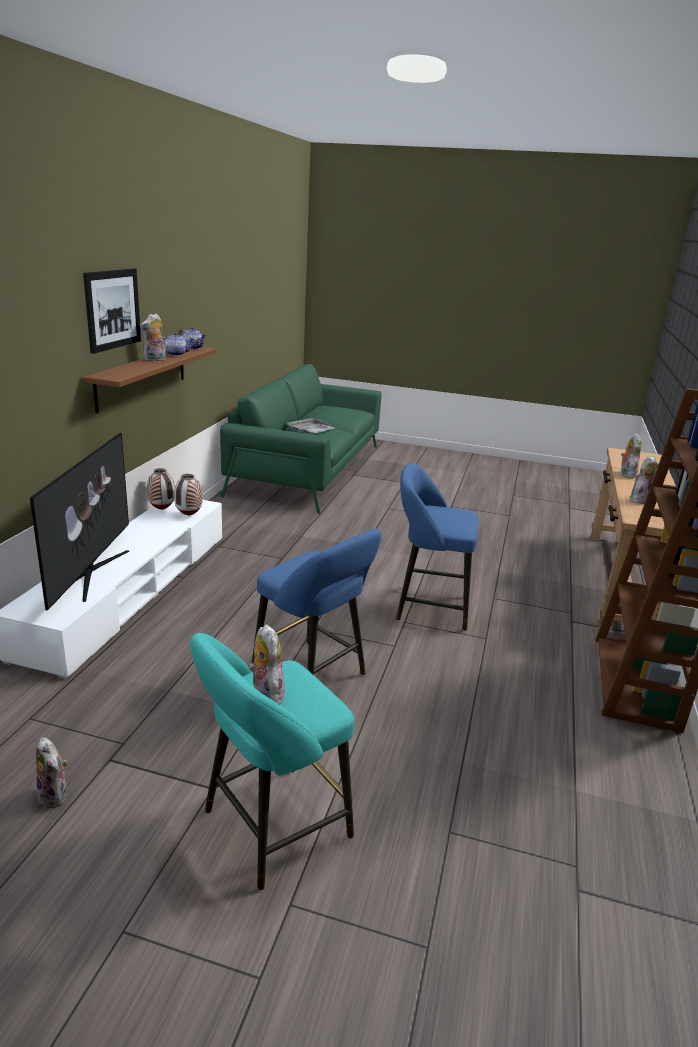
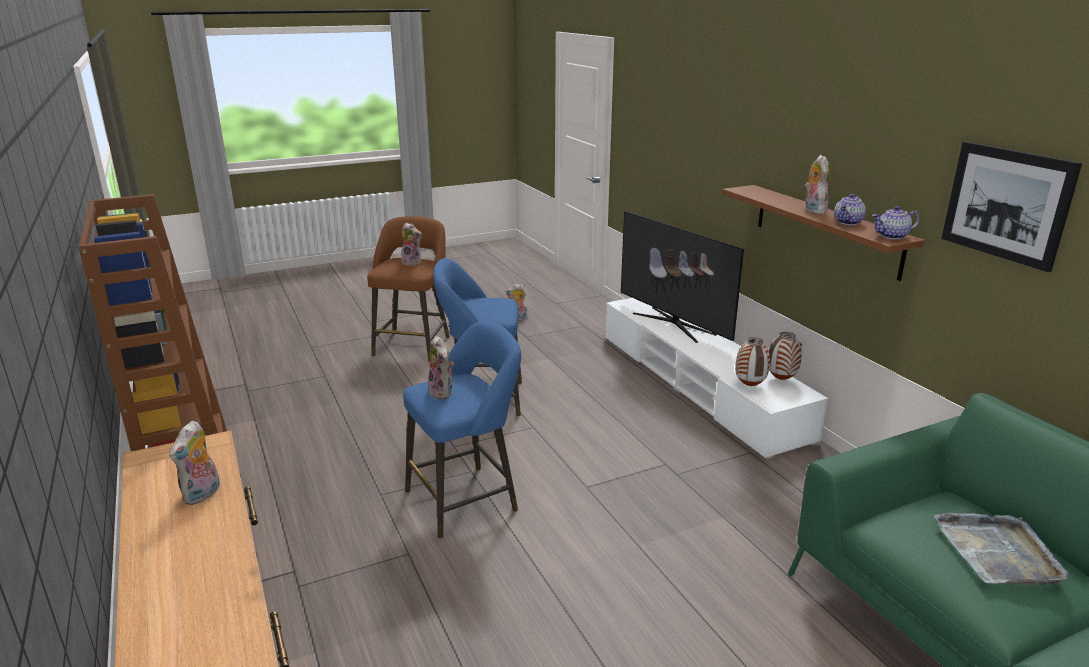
camera: 140 degrees right, 0 degrees up
(113, 309) = (802, 137): picture -> picture (1006, 204)
(270, 828) = (413, 345): turquoise stool -> brown stool
(626, 474) = (227, 577): plush toy -> plush toy (443, 393)

